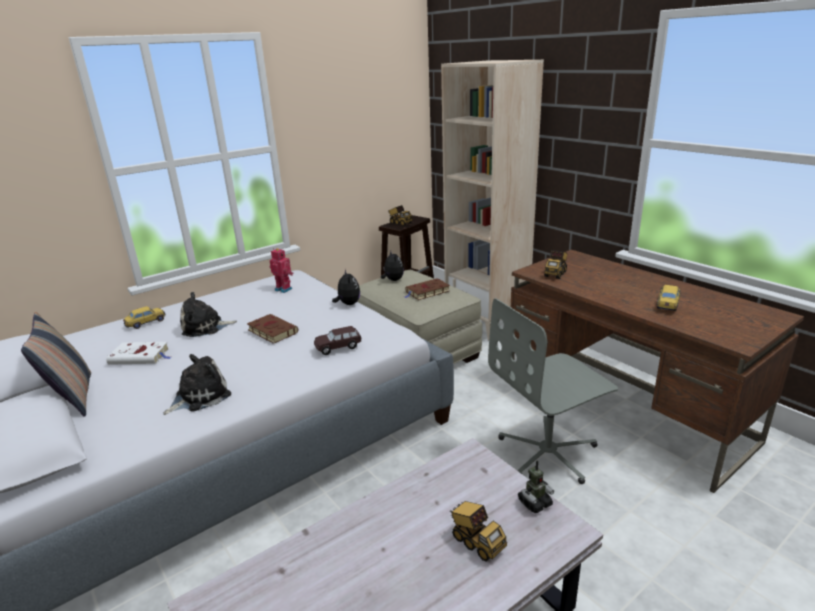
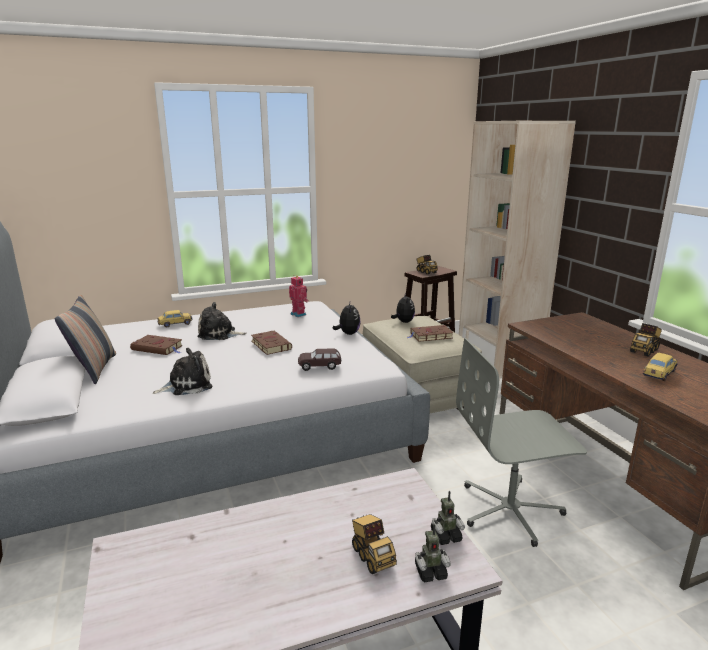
camera: 15 degrees right, 5 degrees down
(141, 356) = (158, 348): white book -> brown book
(537, 544) = (430, 572): none -> toy robot
(555, 274) = (552, 331): toy truck -> toy truck (644, 351)

